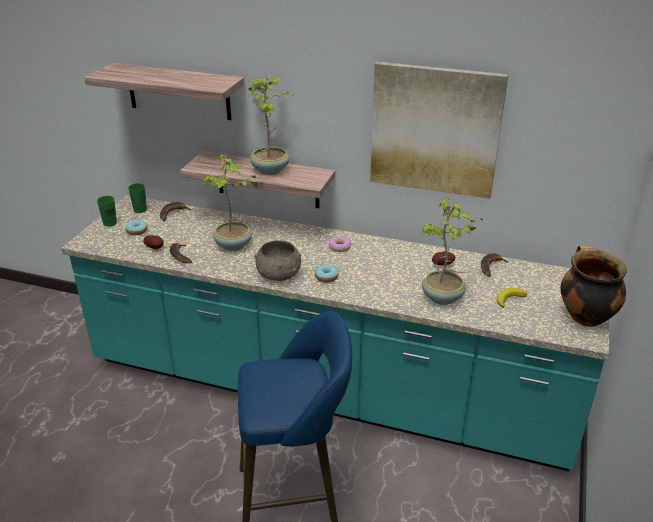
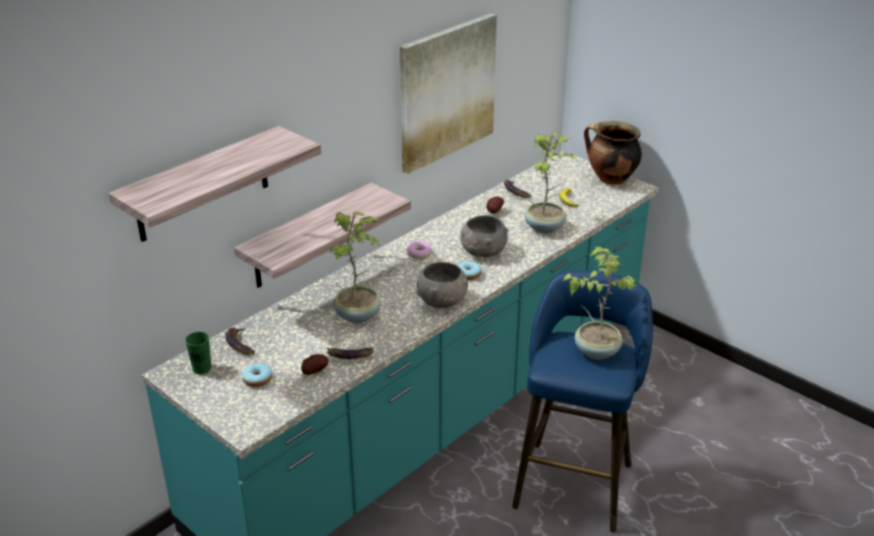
camera: 65 degrees left, 0 degrees up
(110, 223) = (213, 399): green cup -> none
(271, 170) = (335, 215): potted plant -> potted plant (596, 350)
(369, 275) = (483, 251): none -> grey bowl

